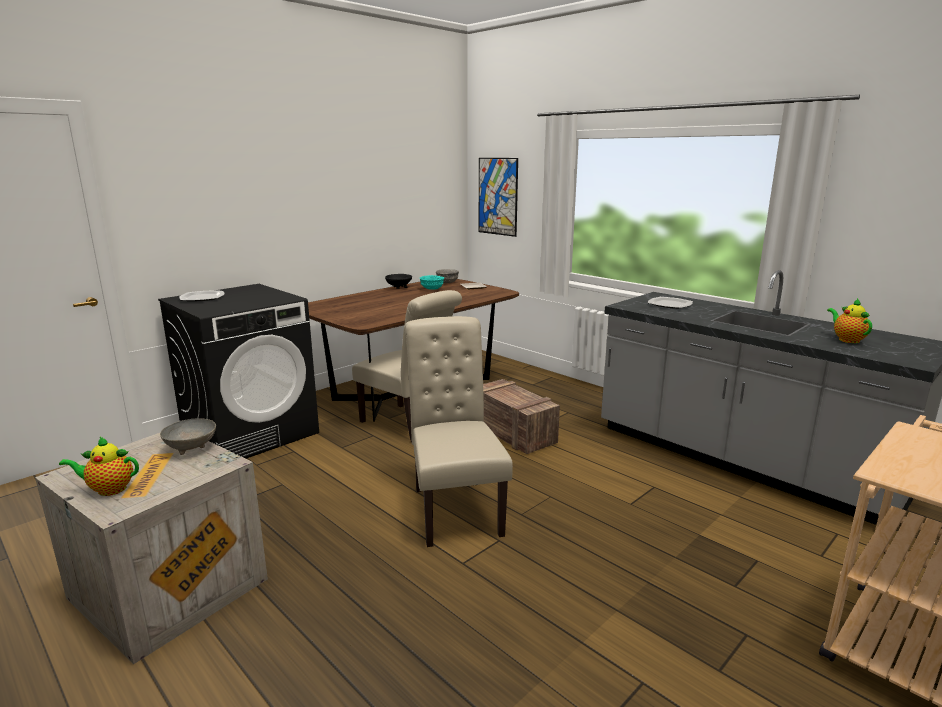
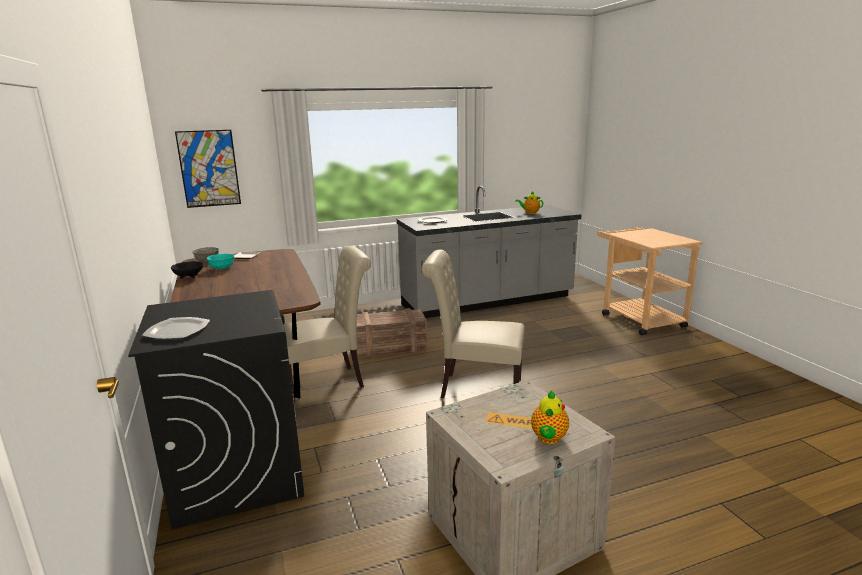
camera: 65 degrees left, 0 degrees up
(191, 449) = (487, 404): grey bowl -> none

